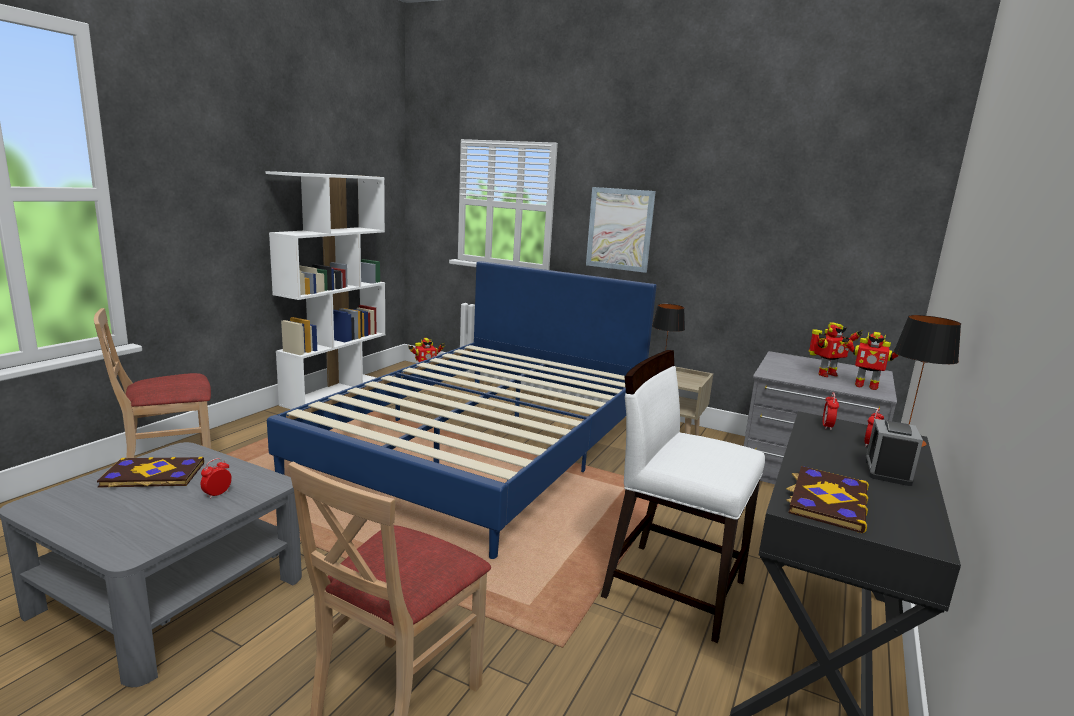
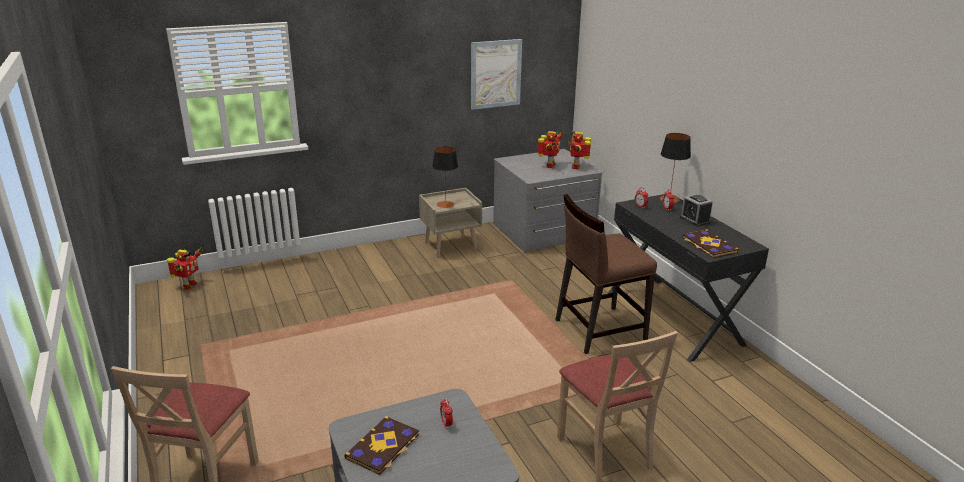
camera: 50 degrees left, 10 degrees up
(335, 392) = (157, 346): white bookcase -> none
(484, 446) = (373, 317): blue bed -> none
(619, 229) = (364, 92): picture -> picture (495, 74)
(673, 587) = (599, 329): white chair -> brown chair
(865, 386) = (576, 166): toy robot -> toy robot turned 120 degrees clockwise

